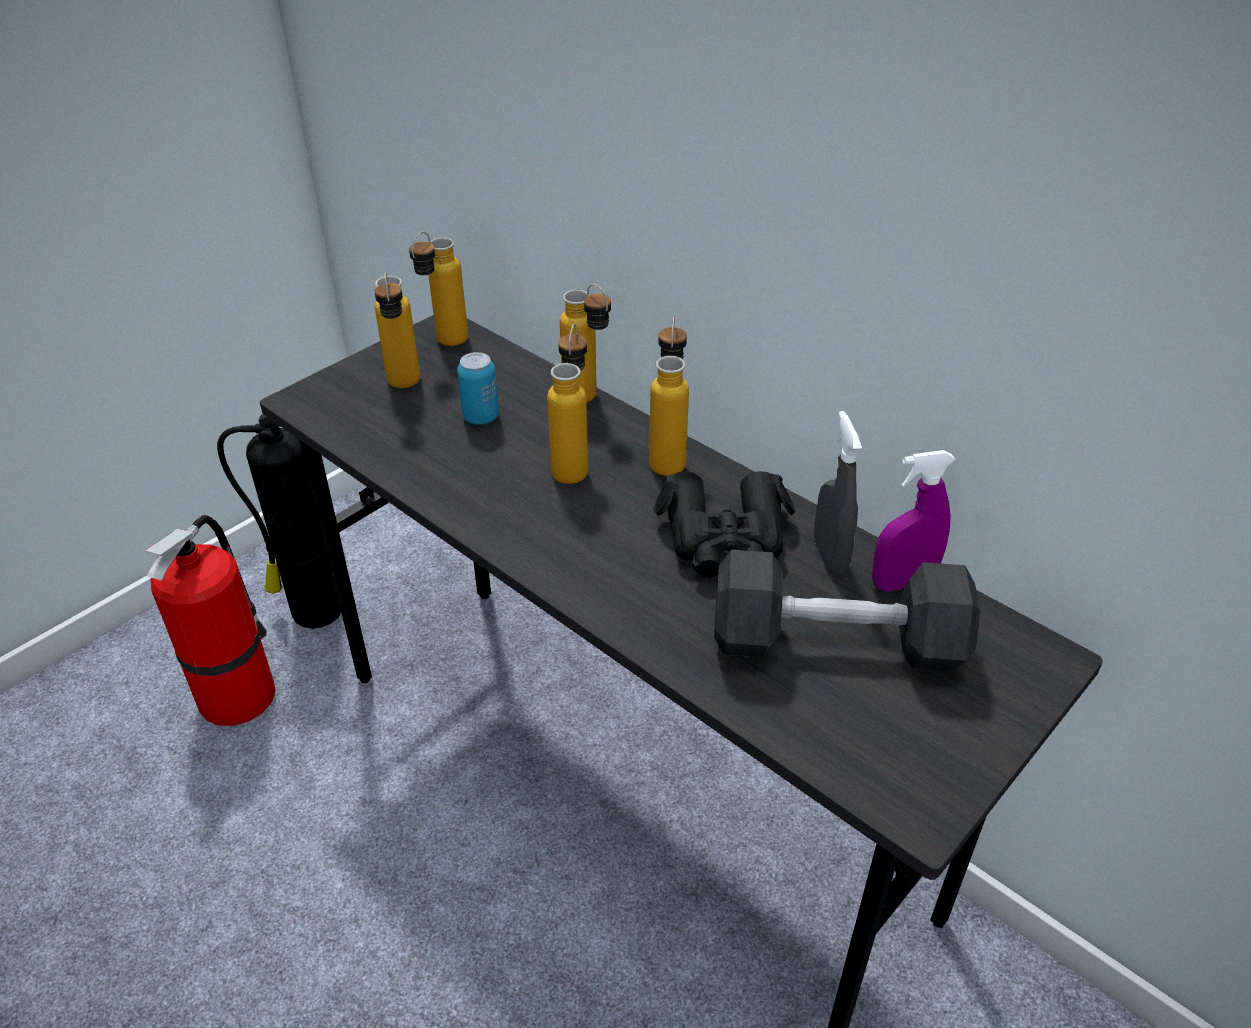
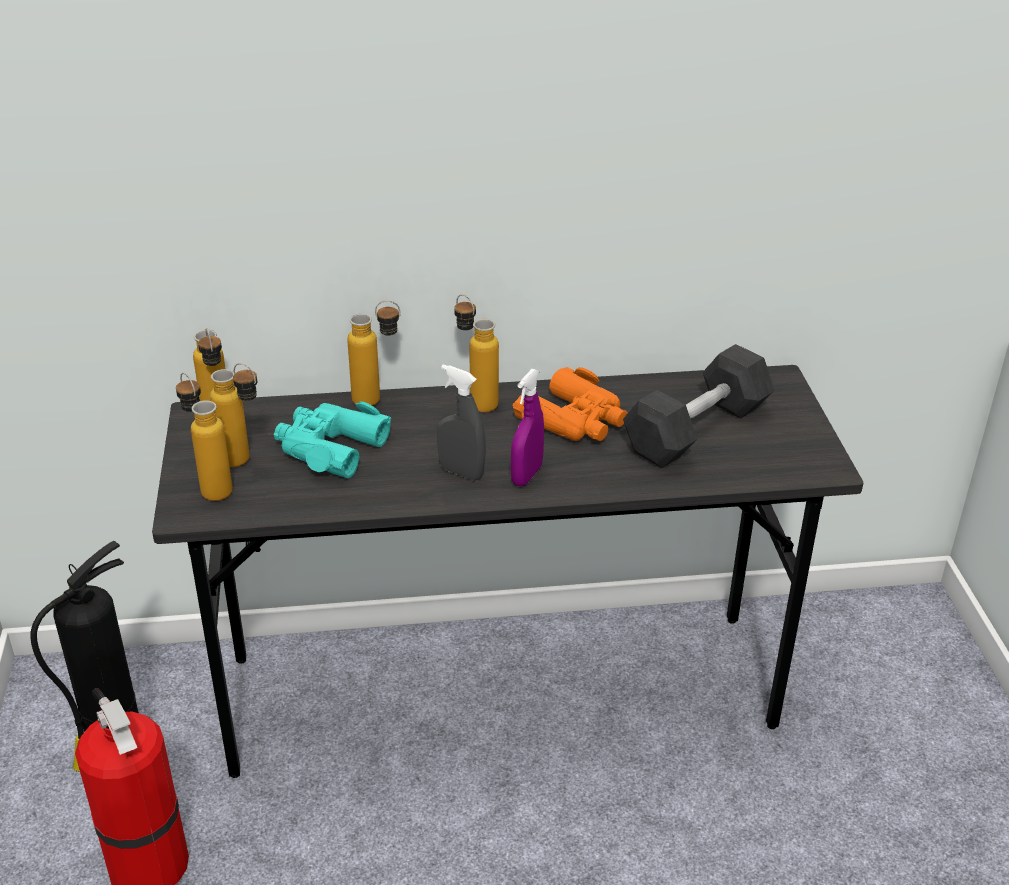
camera: 50 degrees left, 5 degrees down
(481, 417) = (329, 448): can -> turquoise binoculars
(573, 464) = (432, 437): bottle -> bottle (210, 486)
(725, 539) = (574, 420): black binoculars -> orange binoculars
(829, 556) = (632, 396): grey spray bottle -> grey spray bottle (461, 472)
(902, 583) = (680, 386): purple spray bottle -> purple spray bottle (526, 475)

